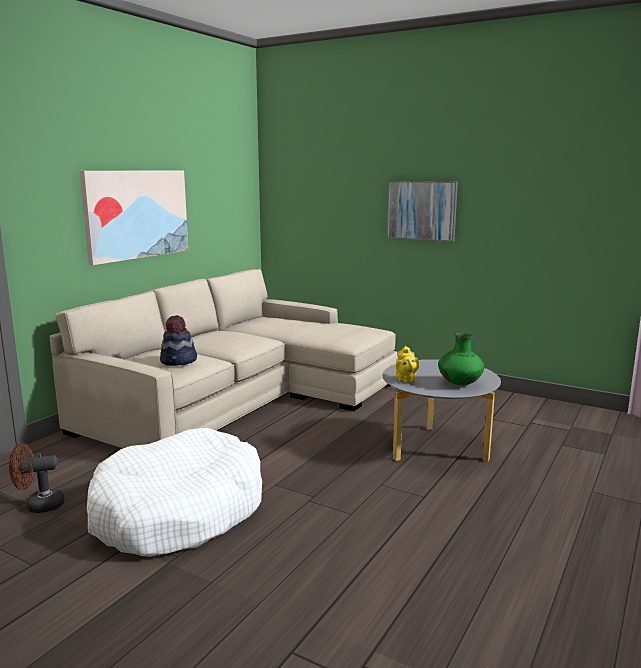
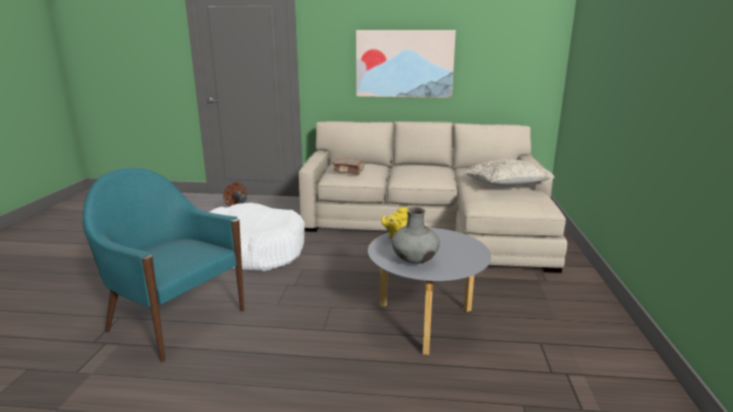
camera: 65 degrees right, 5 degrees up
(179, 361) = (349, 171): hat -> brown book
(312, 325) = (506, 185): none -> beige pillow
(338, 594) = (175, 320): none -> turquoise armchair
(421, 210) = (638, 81): picture -> none
(459, 383) = (414, 260): green vase -> grey vase

